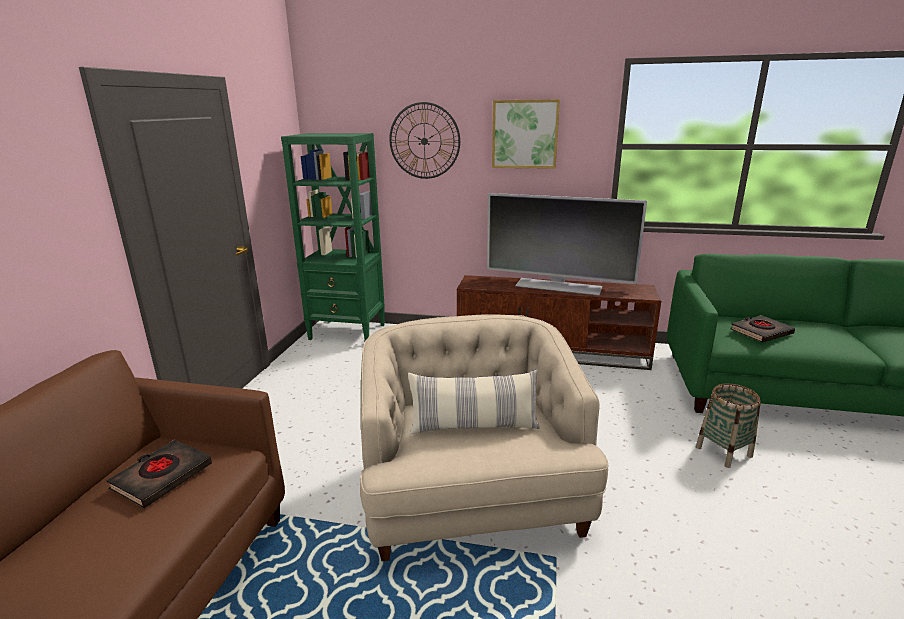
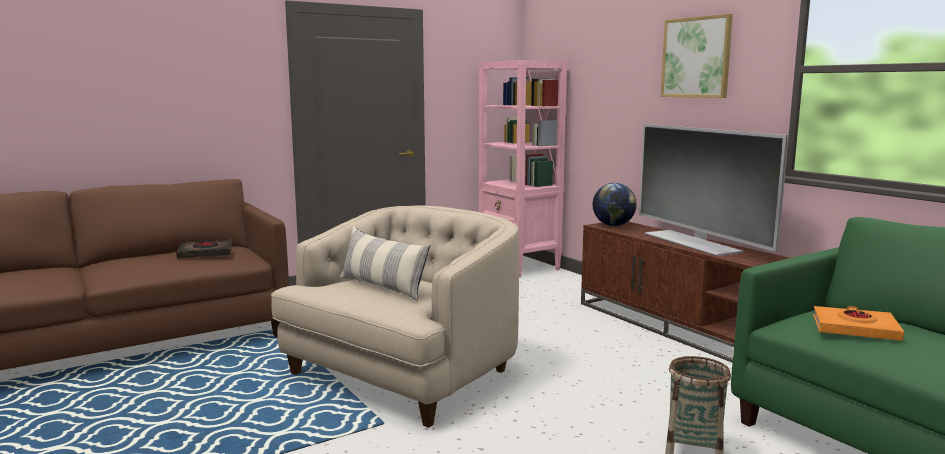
camera: 45 degrees right, 10 degrees down
(348, 332) = (519, 266): green bookcase -> pink bookcase
(424, 141) = (607, 68): wall clock -> none
(476, 283) = (613, 225): none -> globe
(761, 332) = (855, 329): black book -> orange book

